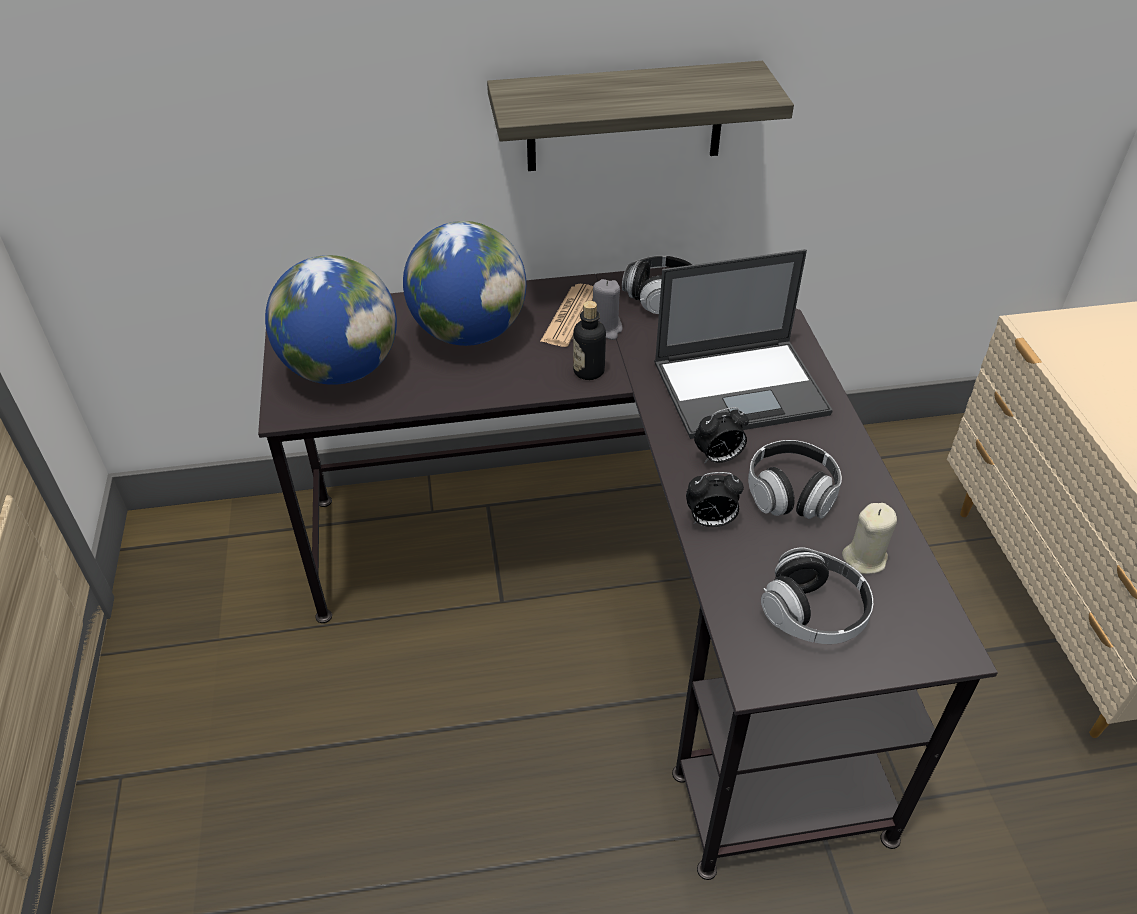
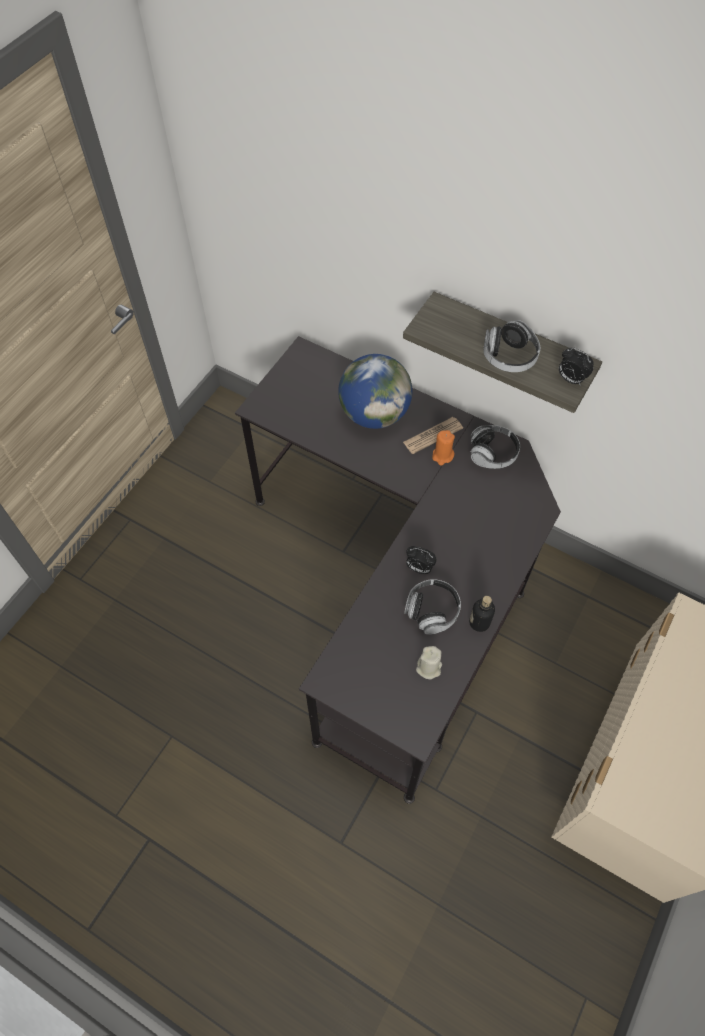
camera: 40 degrees right, 15 degrees up
(341, 369) = (297, 398): globe -> none
(588, 371) = (408, 476): bottle -> bottle (479, 622)
(605, 329) = (442, 456): grey candle -> orange candle
(710, 521) = (379, 597): alarm clock -> alarm clock (570, 379)
(742, 388) = (473, 537): laptop -> none
(813, 613) = (376, 674): headphones -> headphones (509, 357)

